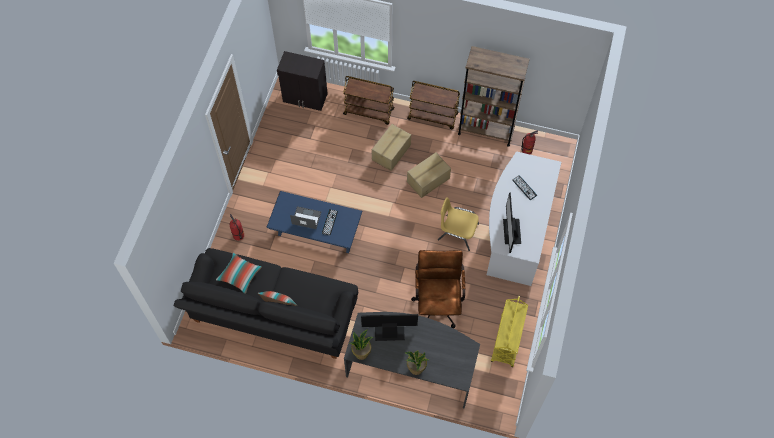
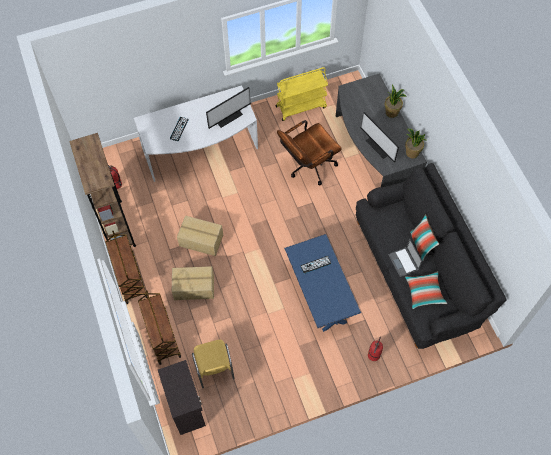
camera: 125 degrees left, 0 degrees up
(306, 218) = (326, 286): laptop -> laptop (403, 262)
(457, 232) = (235, 189): yellow chair -> yellow chair (214, 367)

